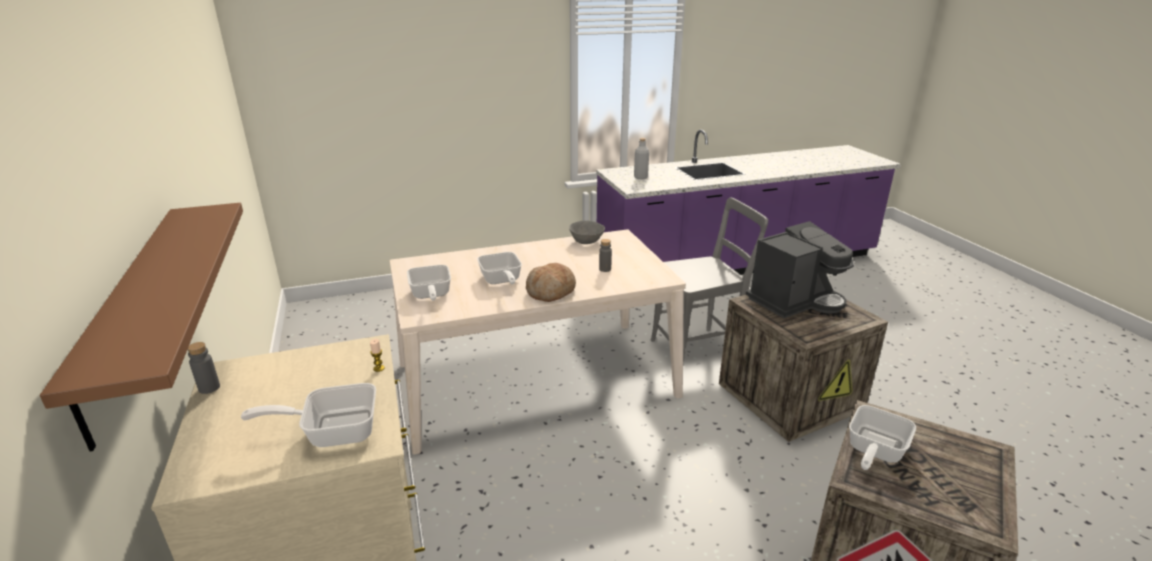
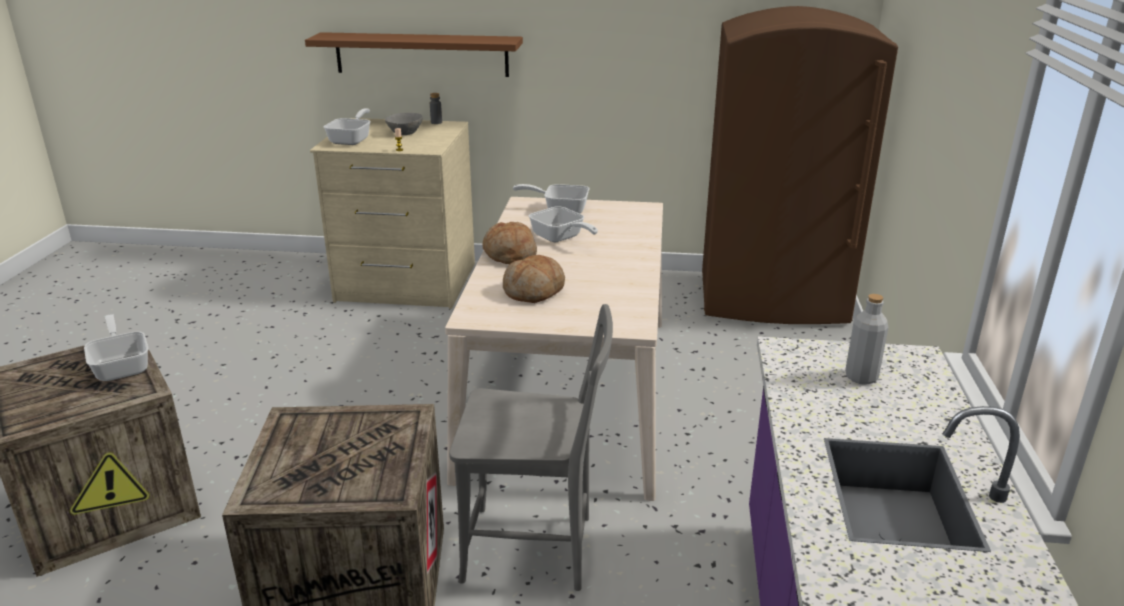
camera: 115 degrees right, 0 degrees up
(335, 323) = (773, 299): none -> brown fridge
(501, 281) = (560, 238): frying pan -> frying pan turned 135 degrees counterclockwise
(586, 241) = (631, 299): grey bowl -> grey bowl (404, 133)
(605, 269) = (534, 291): grey bottle -> bread
(699, 349) = (536, 549): grey chair -> grey chair turned 90 degrees counterclockwise
(795, 301) = (367, 456): coffee machine -> none

